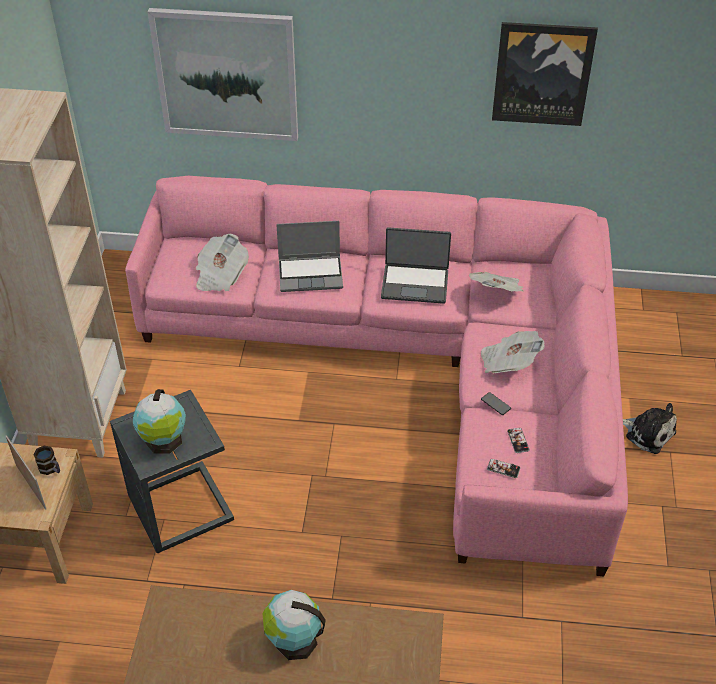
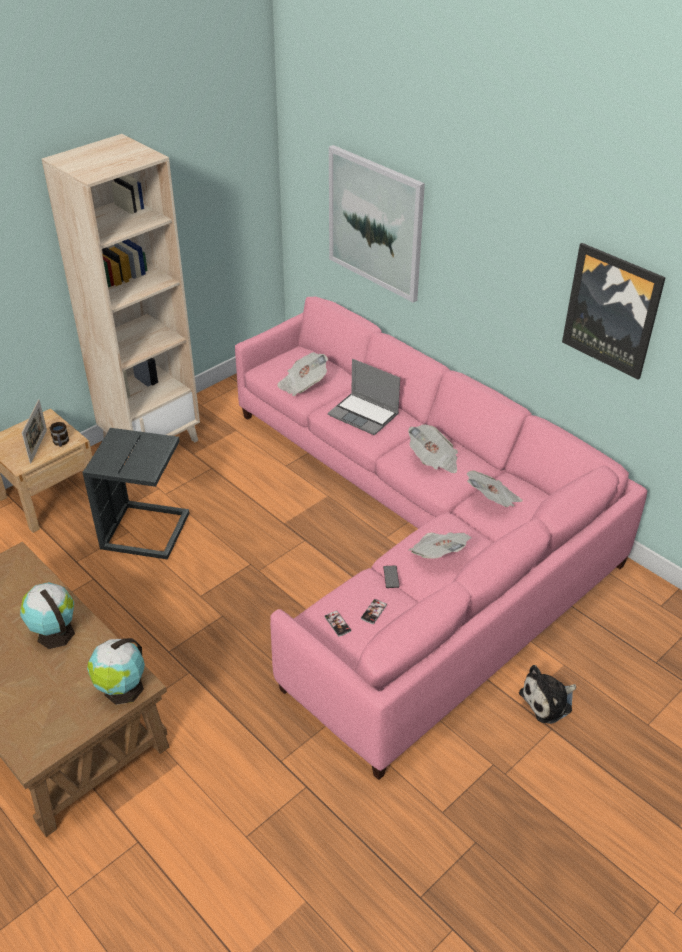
camera: 40 degrees right, 5 degrees down
(164, 441) = (124, 458): globe -> globe (122, 690)
(415, 283) = (433, 460): laptop -> newspaper
(647, 432) = (548, 701): plush toy -> plush toy turned 75 degrees clockwise

